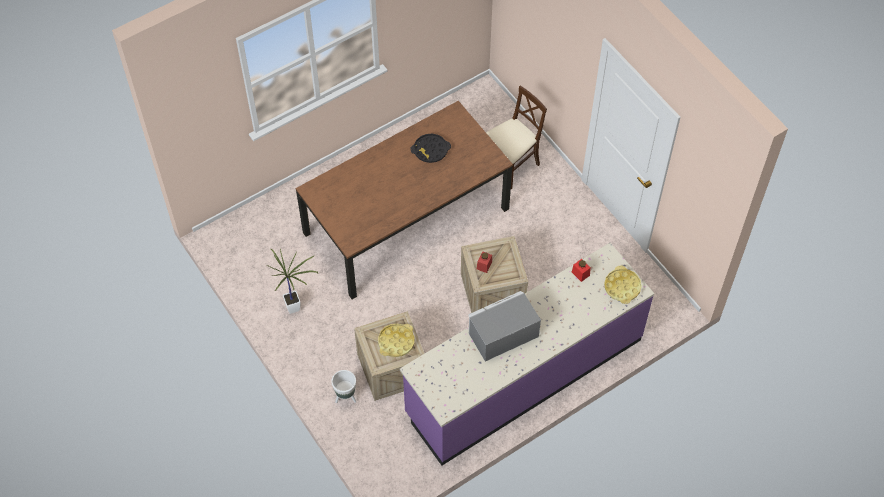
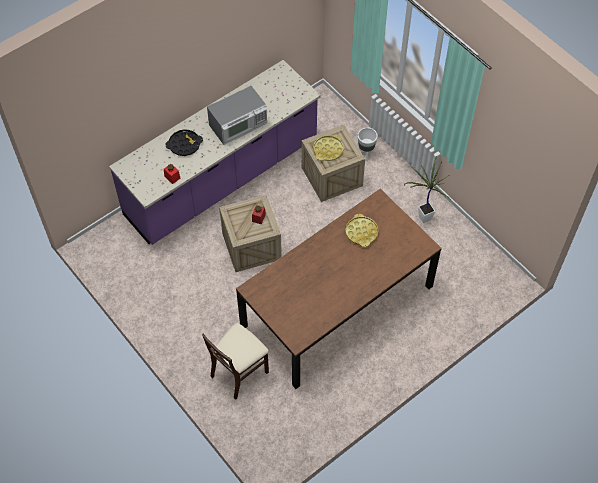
camera: 175 degrees right, 0 degrees up
(430, 150) = (317, 296): black tray -> black tray (184, 145)
(622, 287) = (136, 168): yellow tray -> yellow tray (361, 232)

